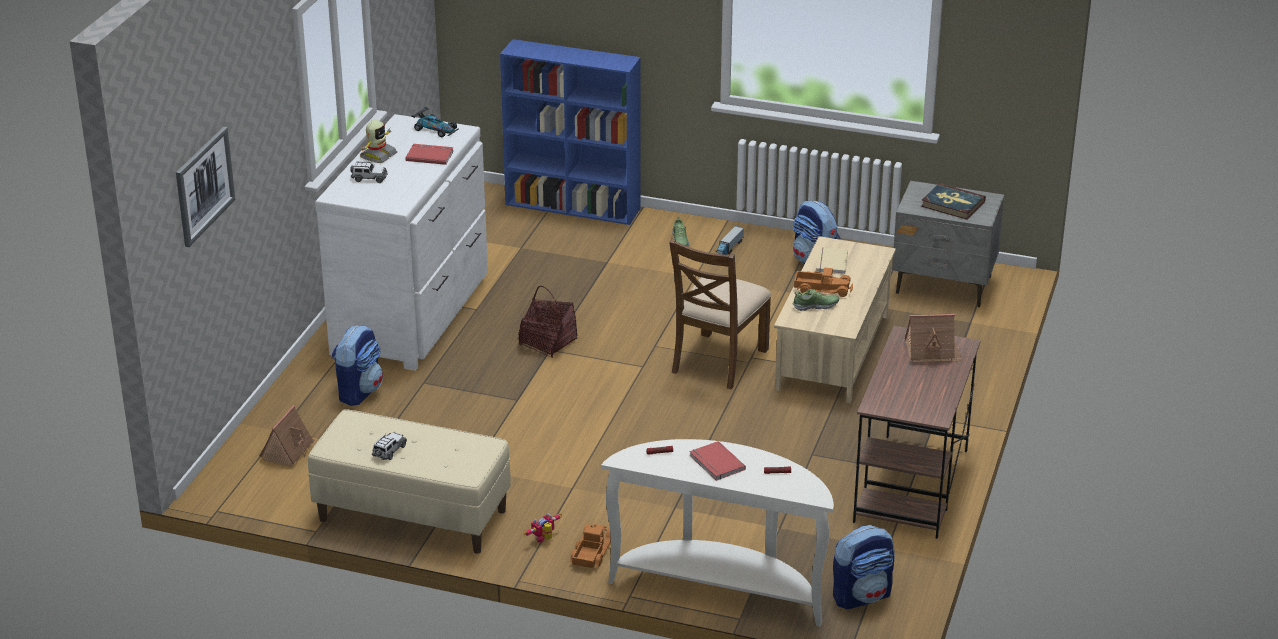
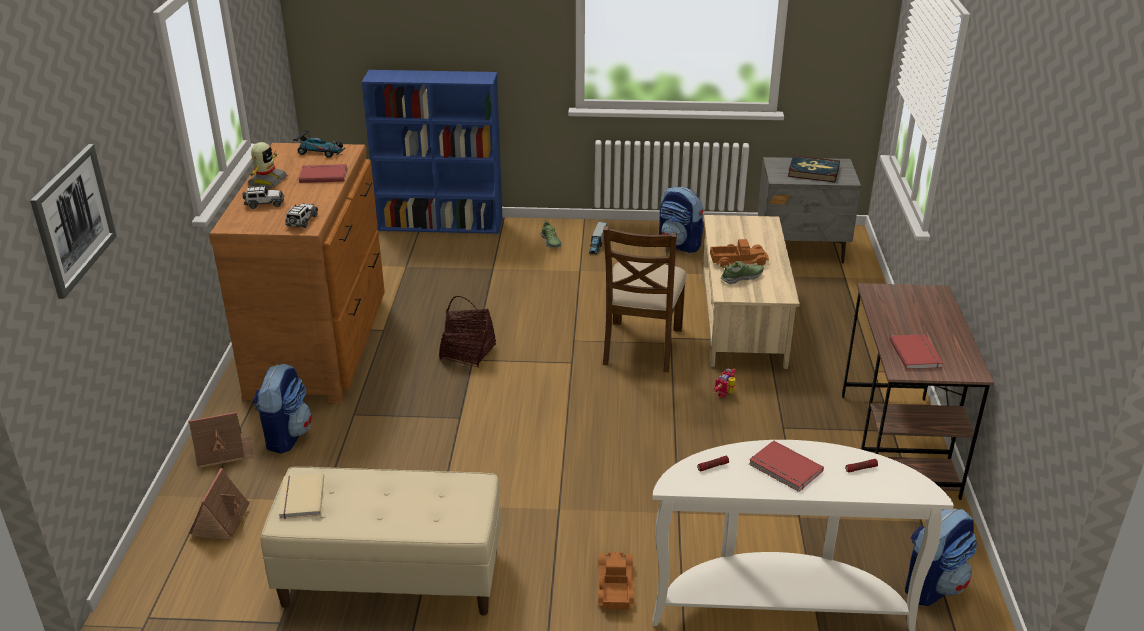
camera: 15 degrees left, 0 degrees up
(389, 451) = (361, 513): toy car -> toy car (302, 221)
(413, 314) = (321, 344): white dresser -> brown dresser
(545, 540) = (555, 581): toy robot -> toy robot (725, 394)
(830, 262) = (729, 236): beige book -> beige book (300, 498)
(899, 394) = (916, 353): none -> red book
(932, 352) = (914, 304): toy house -> toy house (224, 452)

